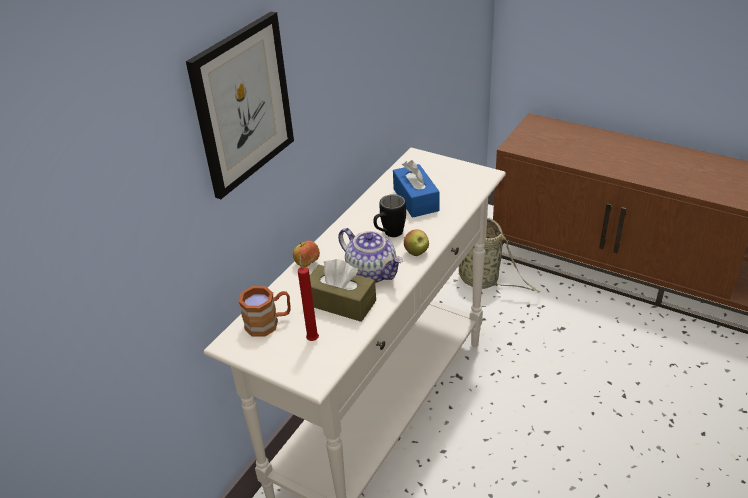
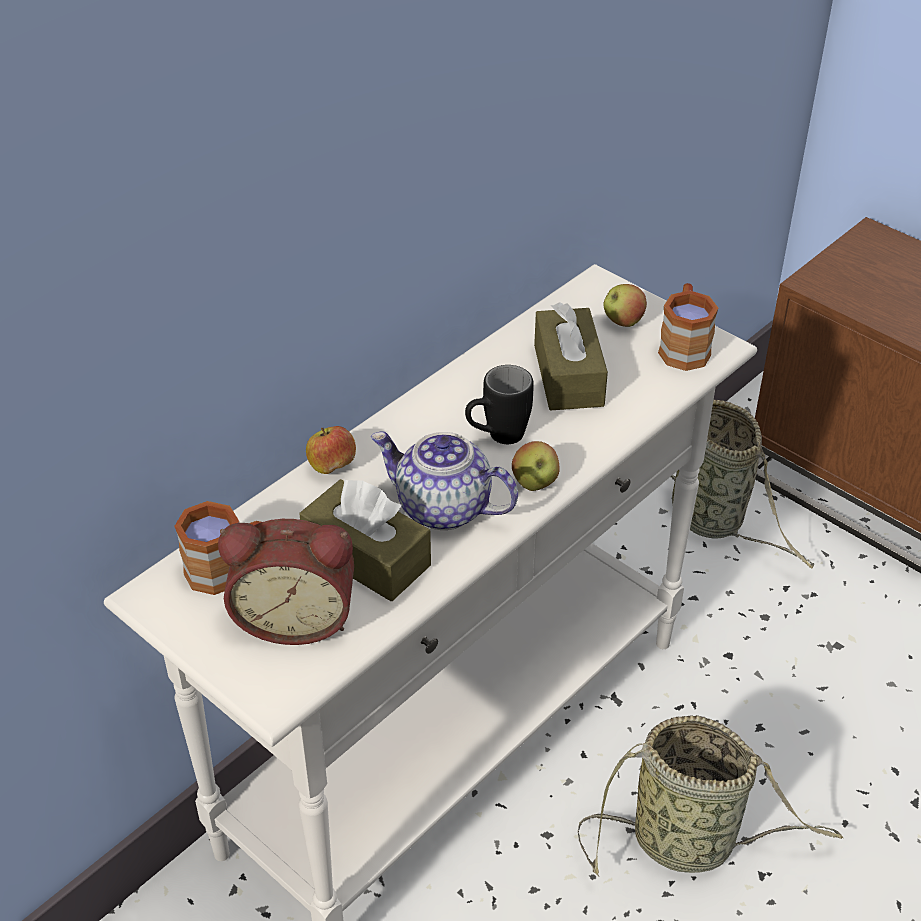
camera: 10 degrees right, 5 degrees up
(243, 104) = (228, 176): picture -> none
(312, 338) = (295, 617): red candle -> alarm clock
(372, 272) = (442, 508): teapot -> teapot turned 150 degrees clockwise
(416, 200) = (568, 375): blue tissue box -> brown tissue box
(434, 171) = (623, 322): none -> apple
(469, 177) = (684, 346): none -> brown mug
(518, 439) = (690, 842): none -> basket

